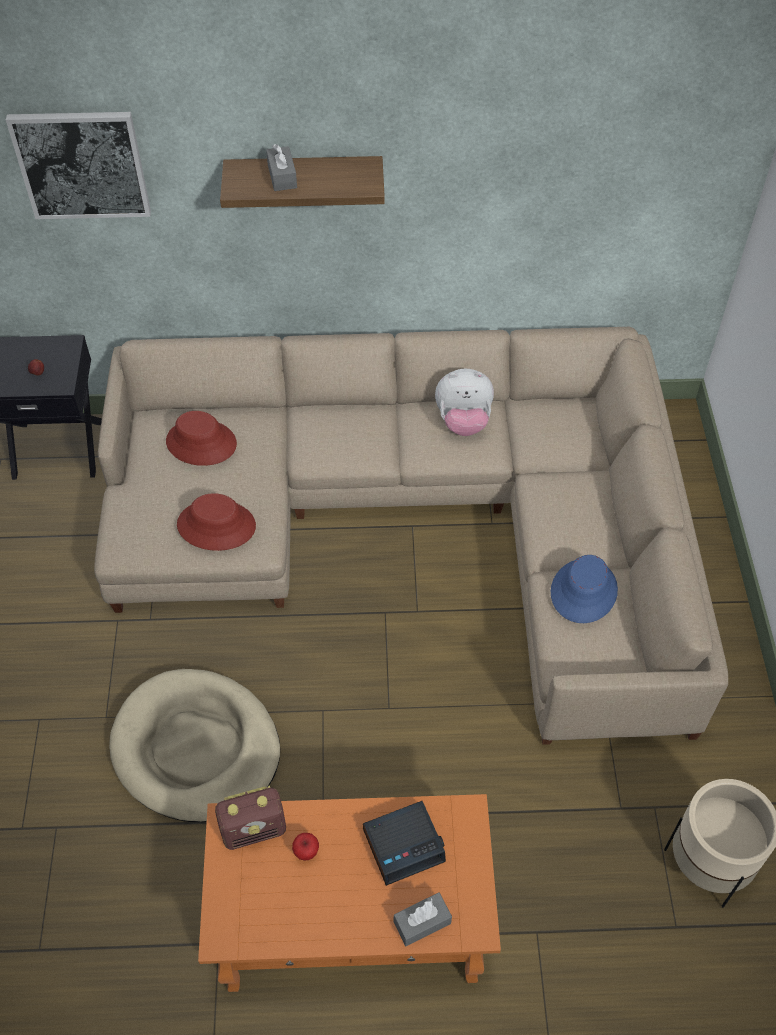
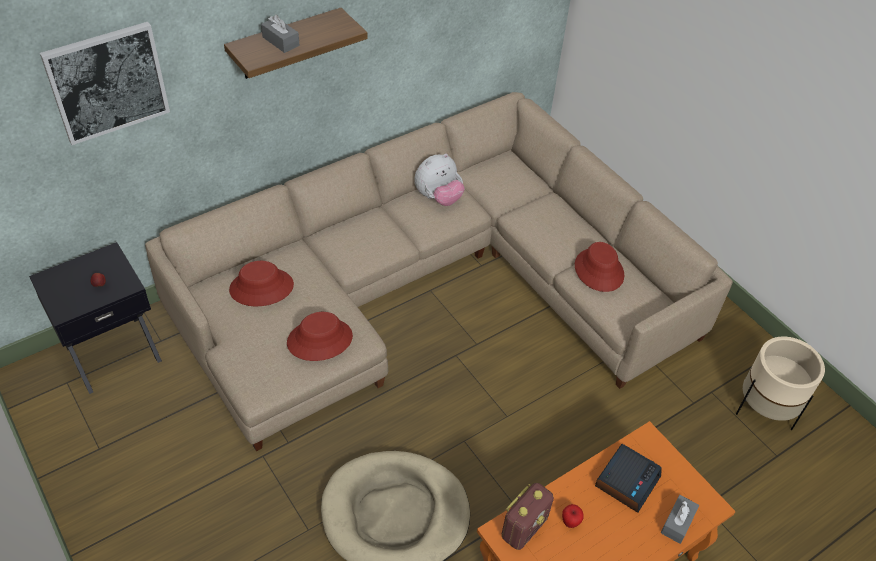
camera: 35 degrees left, 5 degrees down
(583, 591) = (598, 270): blue hat -> red hat

